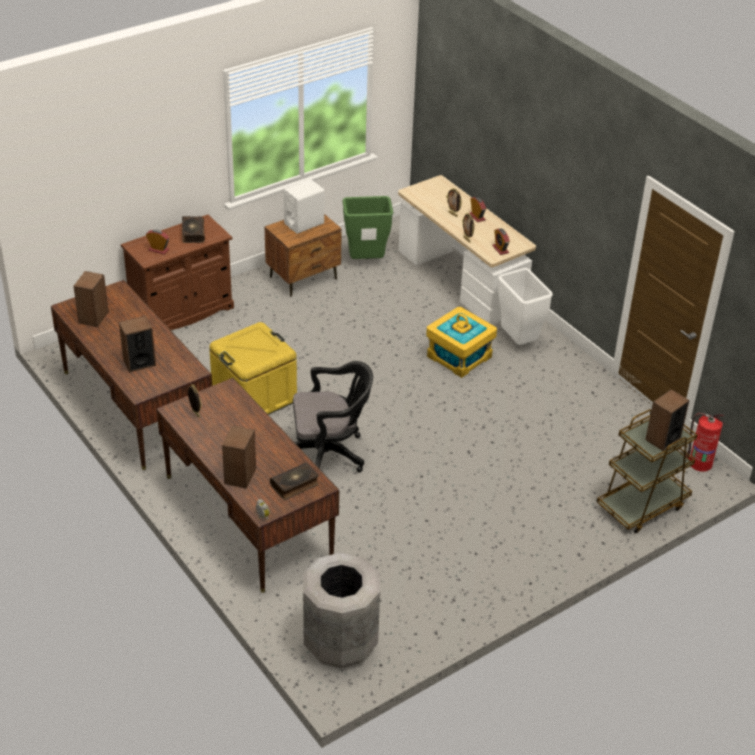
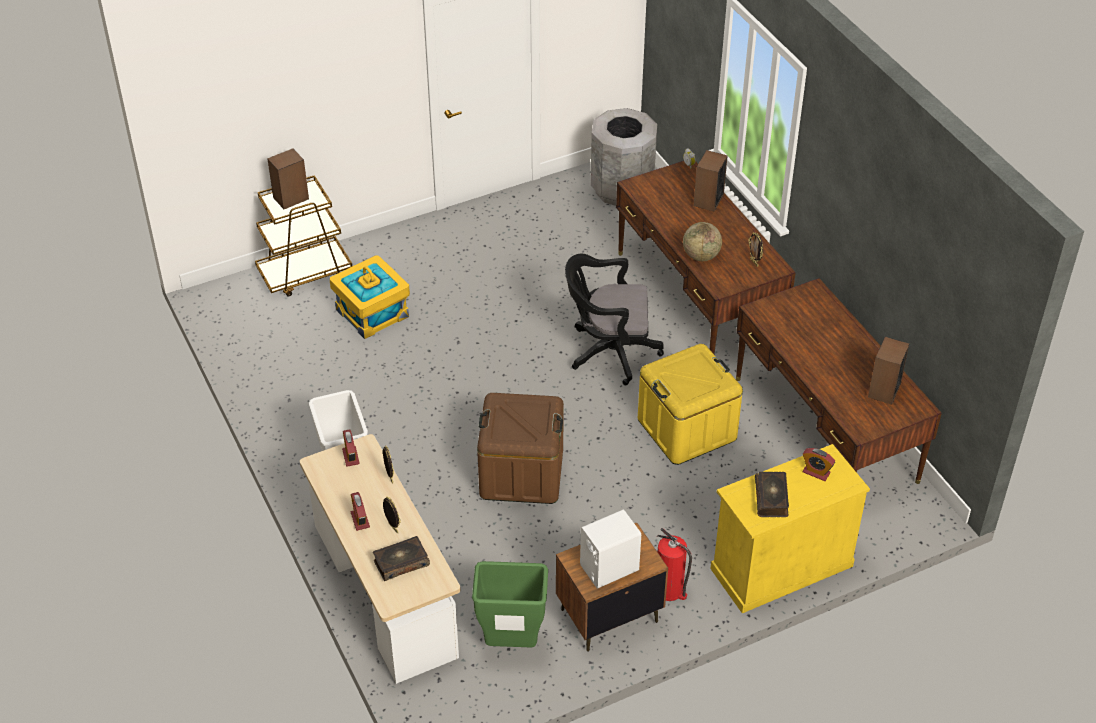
camera: 170 degrees left, 5 degrees up
(139, 362) = (820, 325): speaker -> none
(182, 312) = (781, 567): brown cabinet -> yellow cabinet
(246, 416) = (701, 256): none -> globe
(295, 485) = (657, 188): book -> book (401, 563)
(384, 355) = (521, 473): none -> brown storage box
(459, 357) = (429, 462): yellow storage box -> yellow storage box (372, 313)
(699, 463) = (220, 309): fire extinguisher -> fire extinguisher (669, 590)

